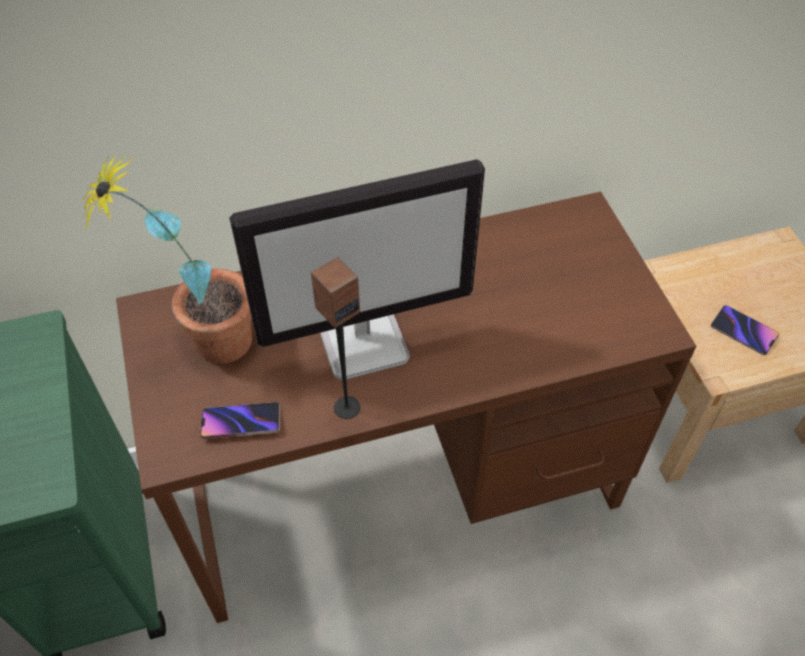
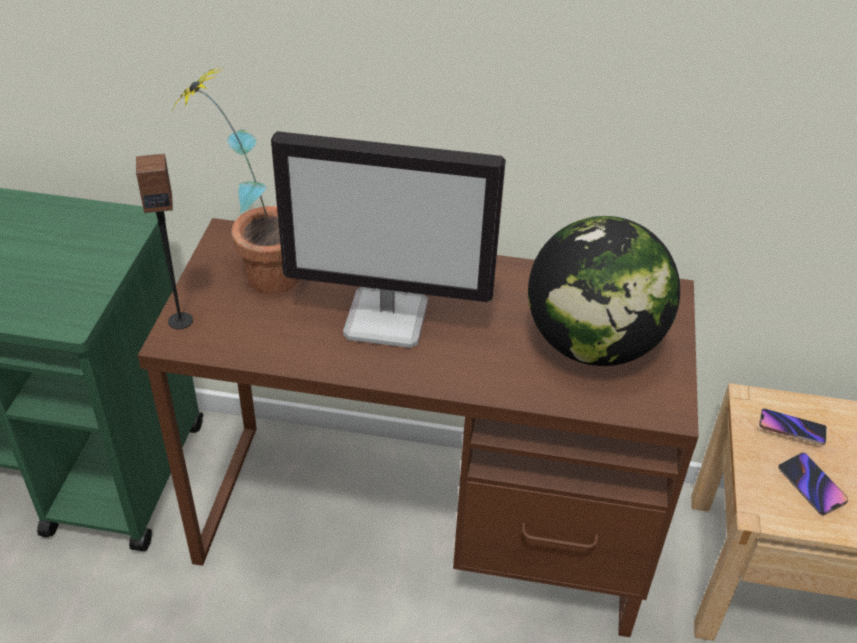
camera: 25 degrees right, 10 degrees down
(241, 423) = (245, 339): phone -> phone (791, 429)
(346, 407) = (338, 360): speaker -> speaker (180, 320)
(559, 291) = (593, 344): none -> globe

